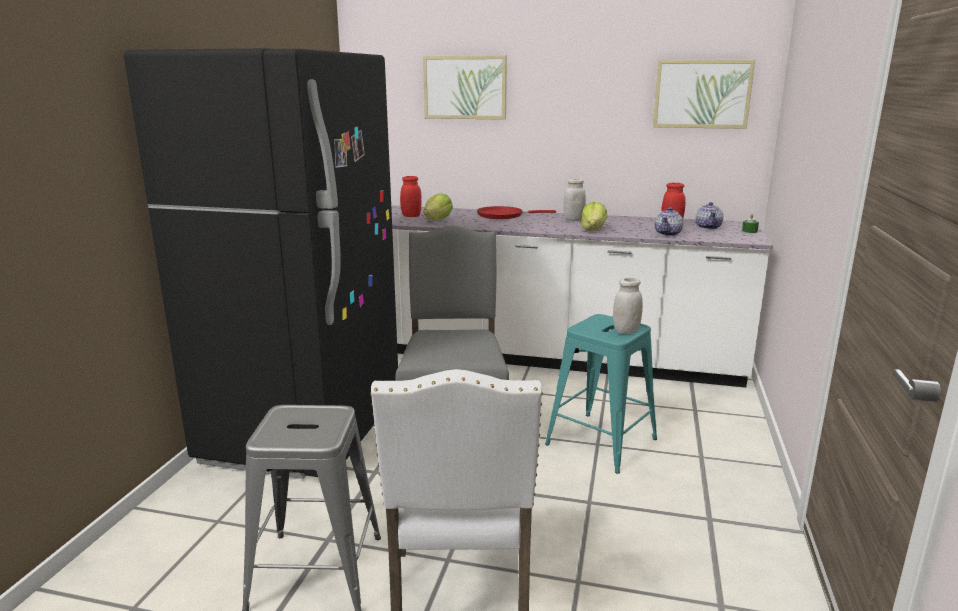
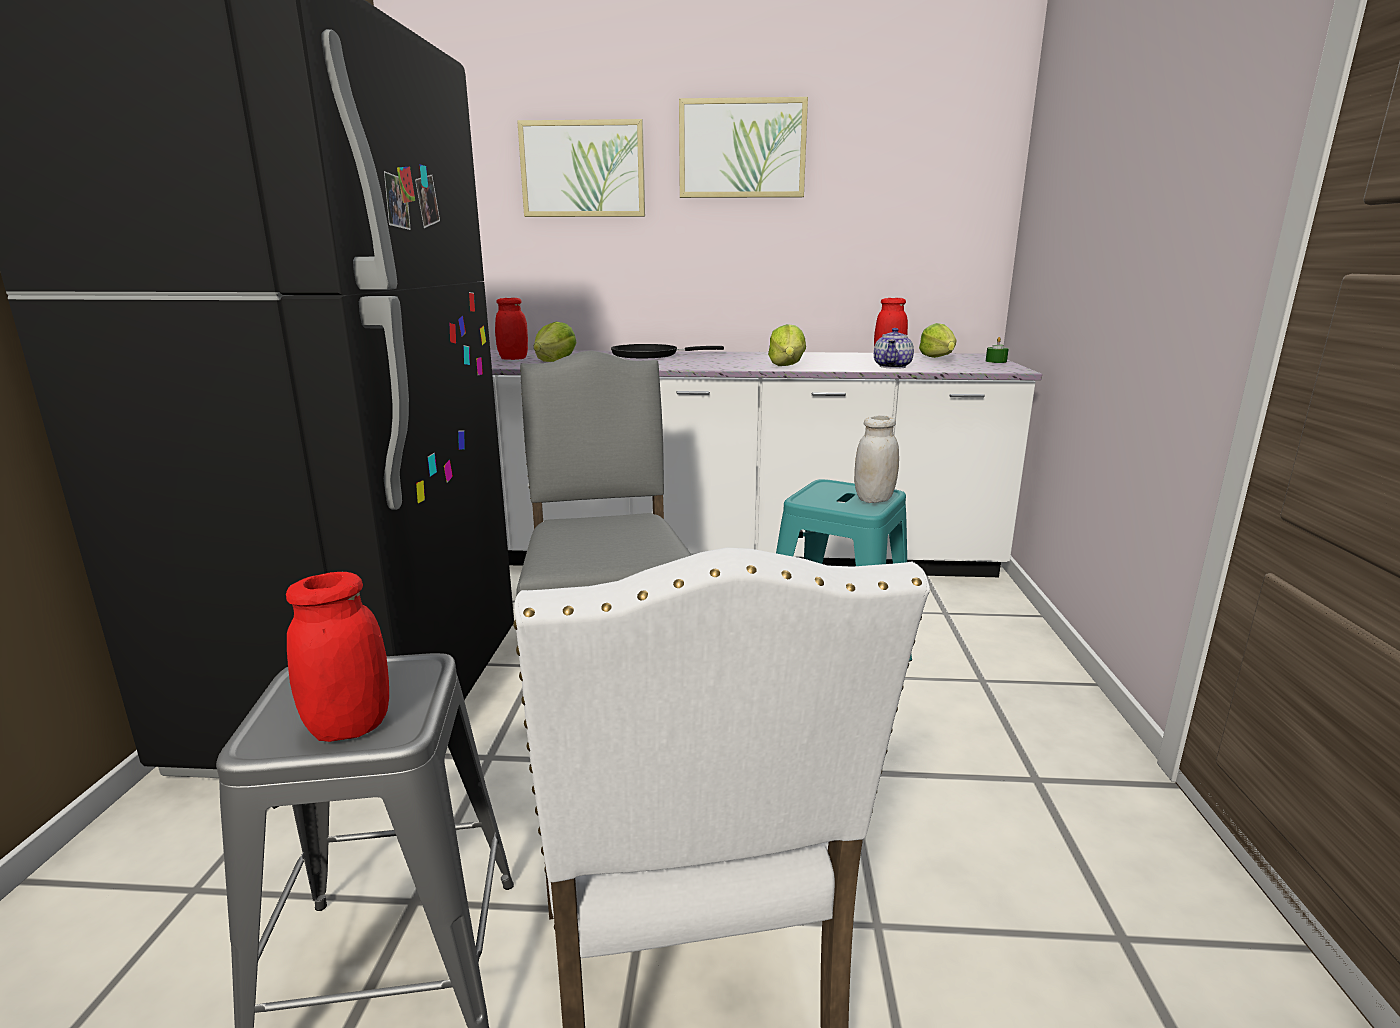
camera: 10 degrees left, 0 degrees up
(303, 436) = (349, 727): none -> red jar
(503, 216) = (650, 355): red frying pan -> black frying pan
(573, 219) = (751, 357): white jar -> none
(702, 94) = (919, 175): picture -> picture (742, 149)
(708, 227) = (939, 359): teapot -> lettuce

